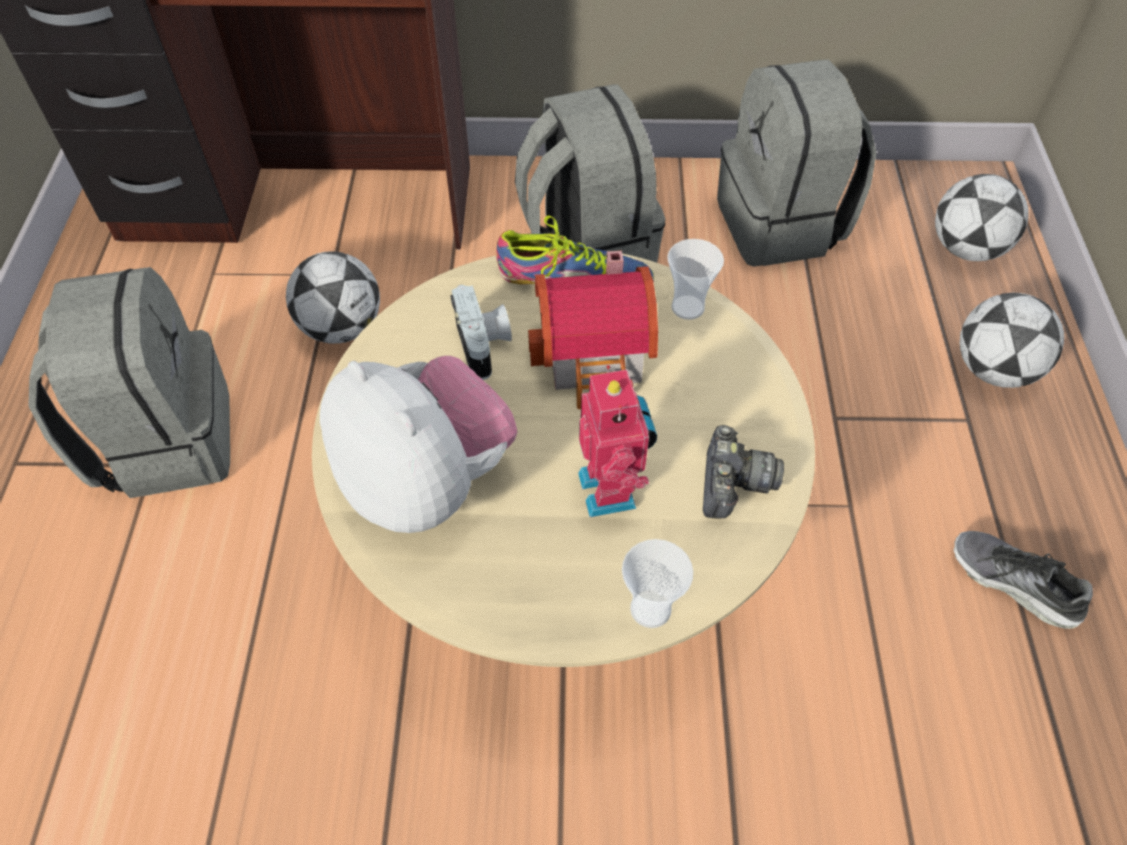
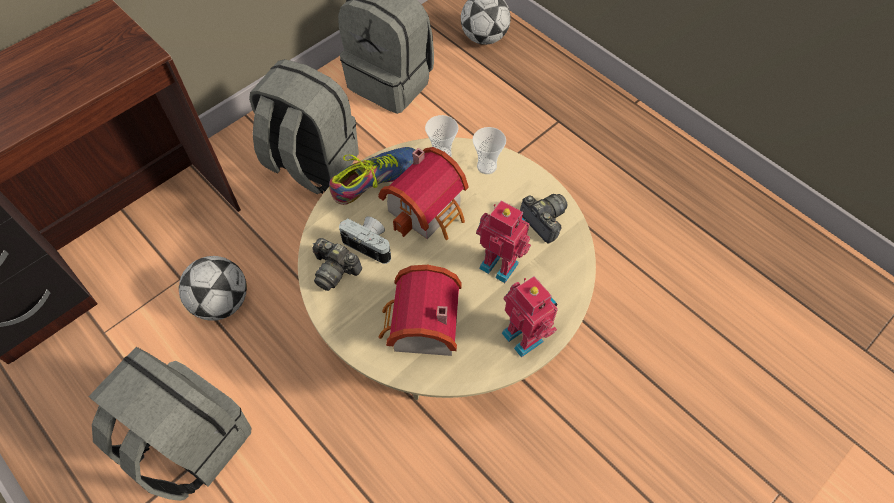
camera: 45 degrees left, 5 degrees up
(414, 342) = (335, 270): none -> camera
(427, 482) = (420, 328): plush toy -> toy house
(539, 602) = (524, 335): none -> toy robot
(650, 609) = (568, 299): cup -> cup (486, 166)
(993, 370) = (547, 90): football -> none
(1013, 583) = (637, 180): shoe -> none

